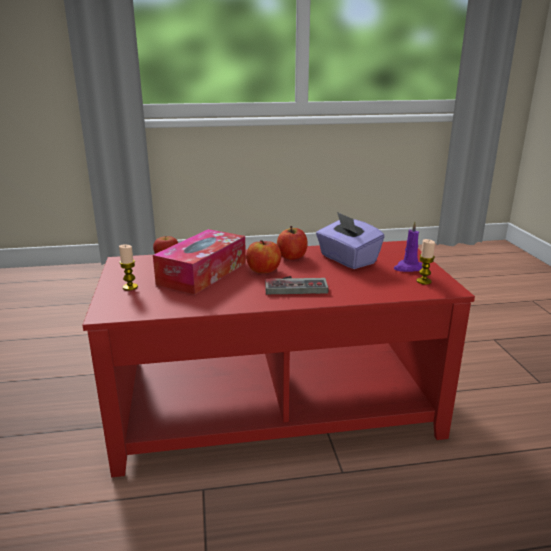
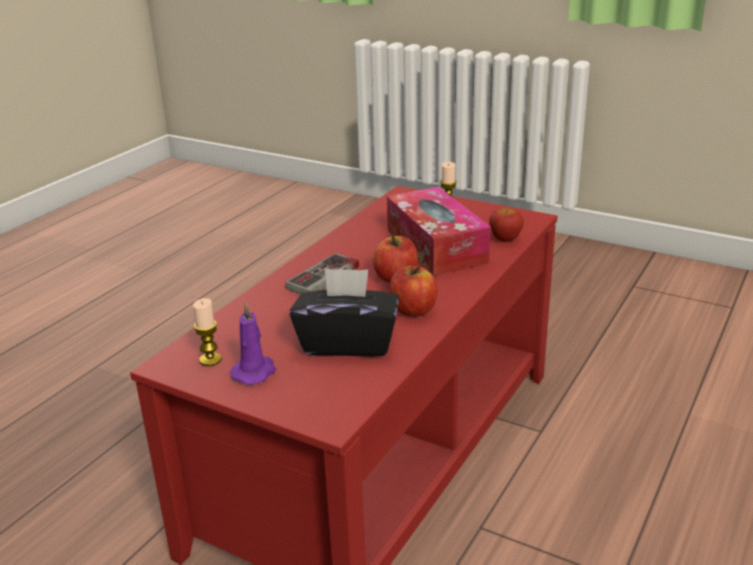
camera: 130 degrees right, 5 degrees up
(347, 259) = (348, 343): purple tissue box -> black tissue box

